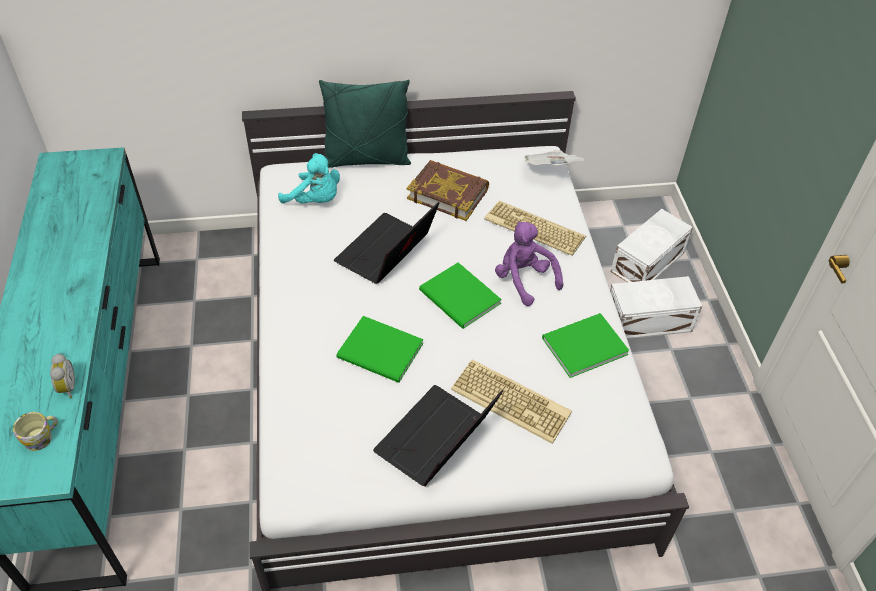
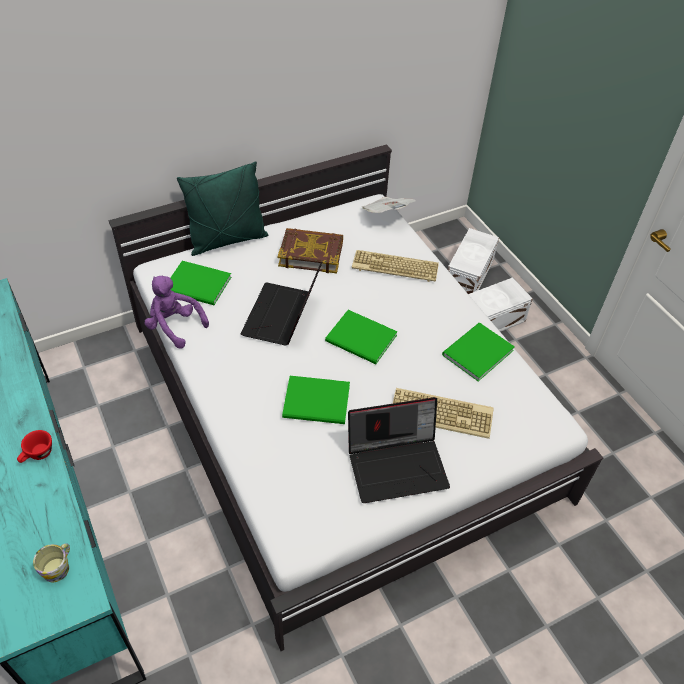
camera: 20 degrees left, 0 degrees up
(66, 388) = (60, 514): alarm clock -> none
(72, 325) = (37, 455): none -> red cup
(315, 200) = (198, 286): turquoise plush toy -> green book
(436, 442) = (398, 464): laptop -> laptop turned 120 degrees counterclockwise
(524, 280) = (406, 311): purple plush toy -> purple plush toy (174, 326)

